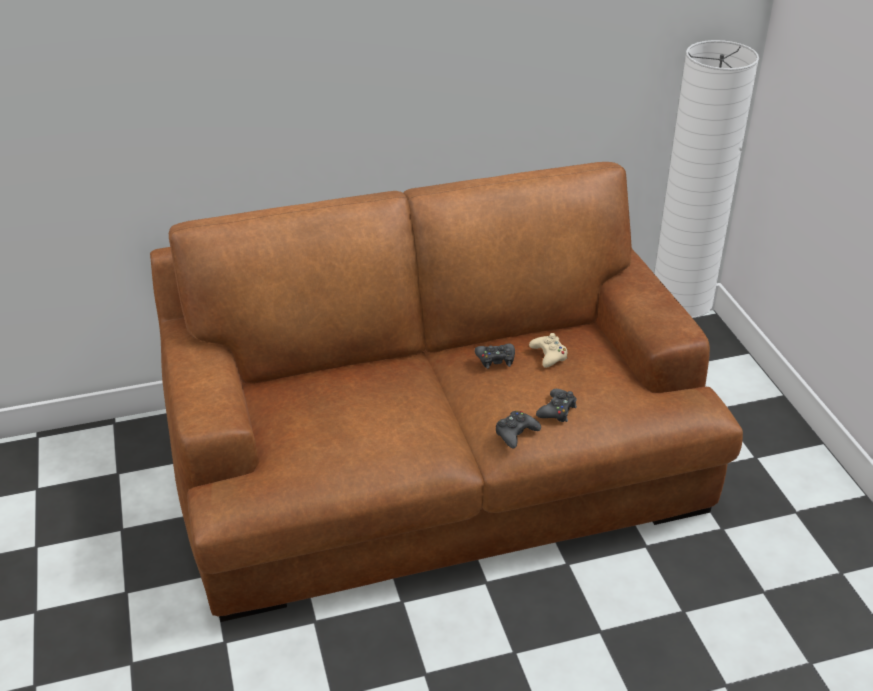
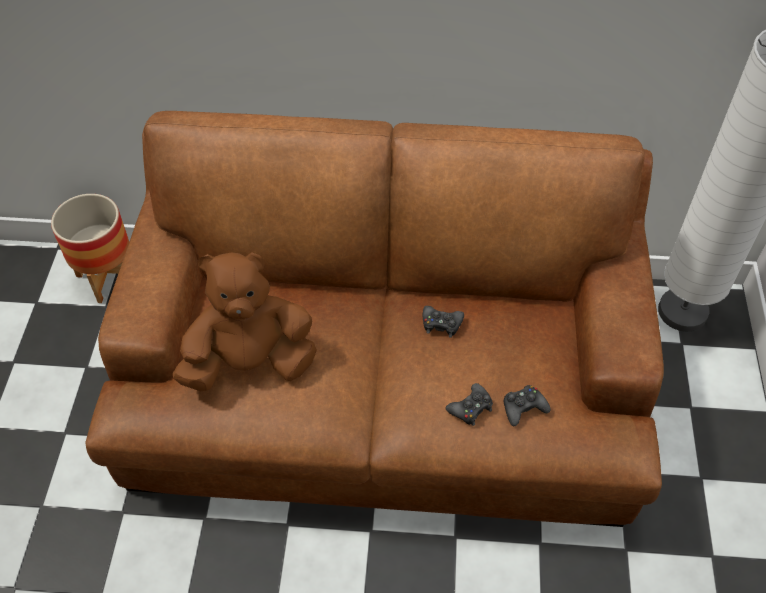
camera: 20 degrees right, 15 degrees up
(108, 447) = (108, 277): none -> planter
(334, 430) = (250, 363): none -> brown plush toy
(515, 433) = (417, 422): black game controller -> black game controller (523, 408)
(549, 355) = (496, 335): beige game controller -> none

